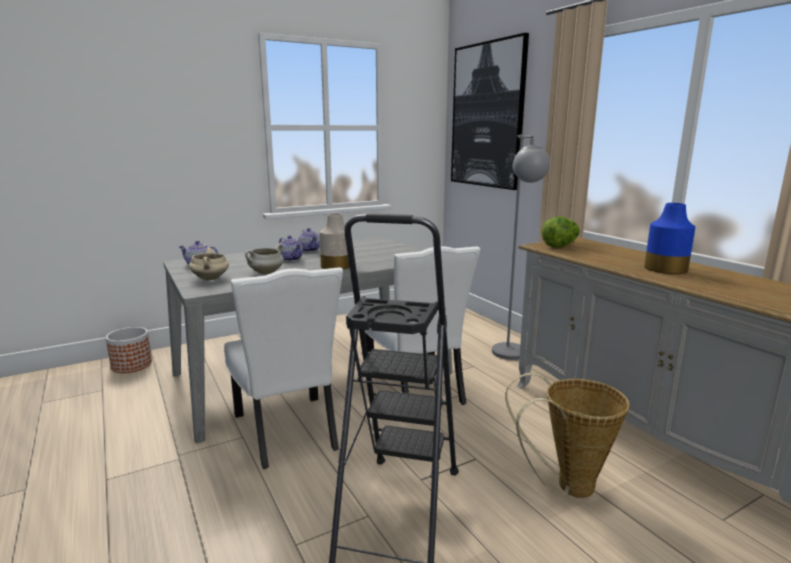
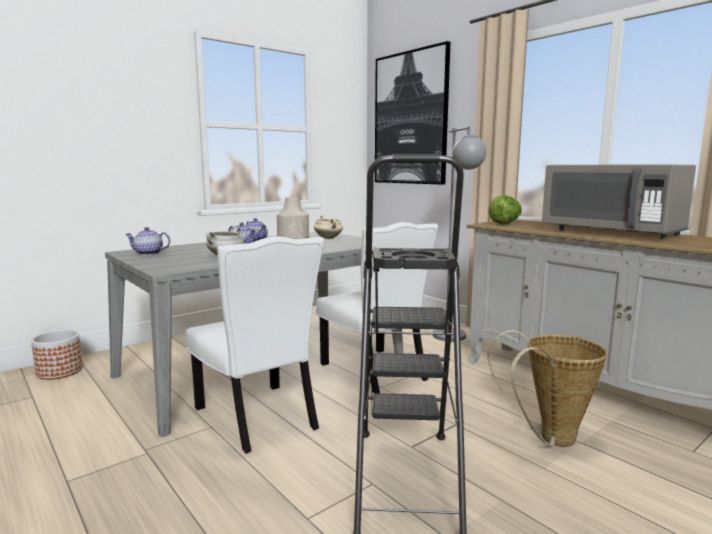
camera: 10 degrees left, 5 degrees down
(211, 279) = (169, 262): beige cooking pot -> beige cooking pot (329, 238)
(666, 268) = (611, 232): blue vase -> grey microwave

